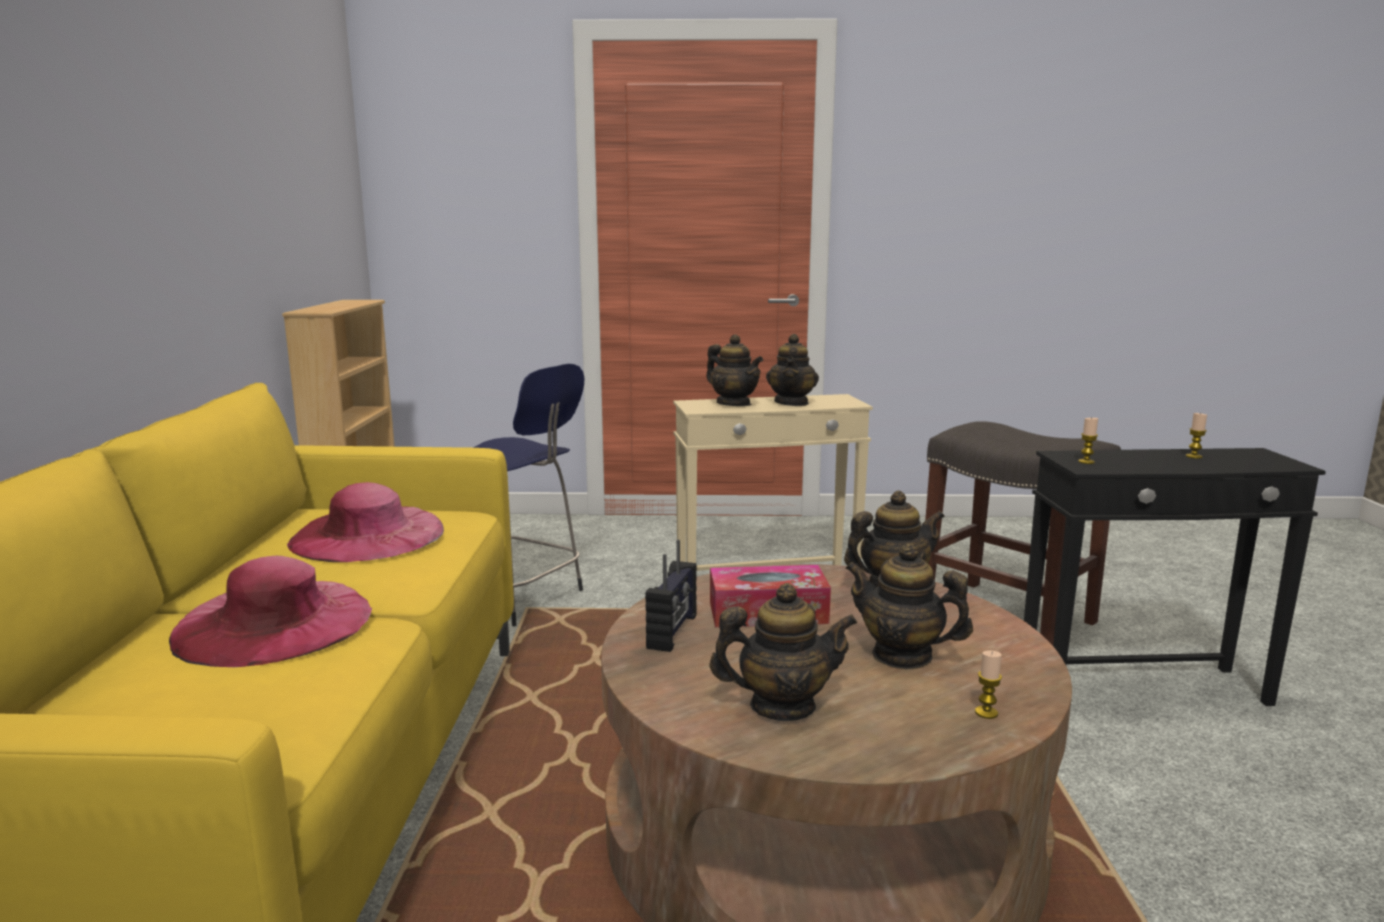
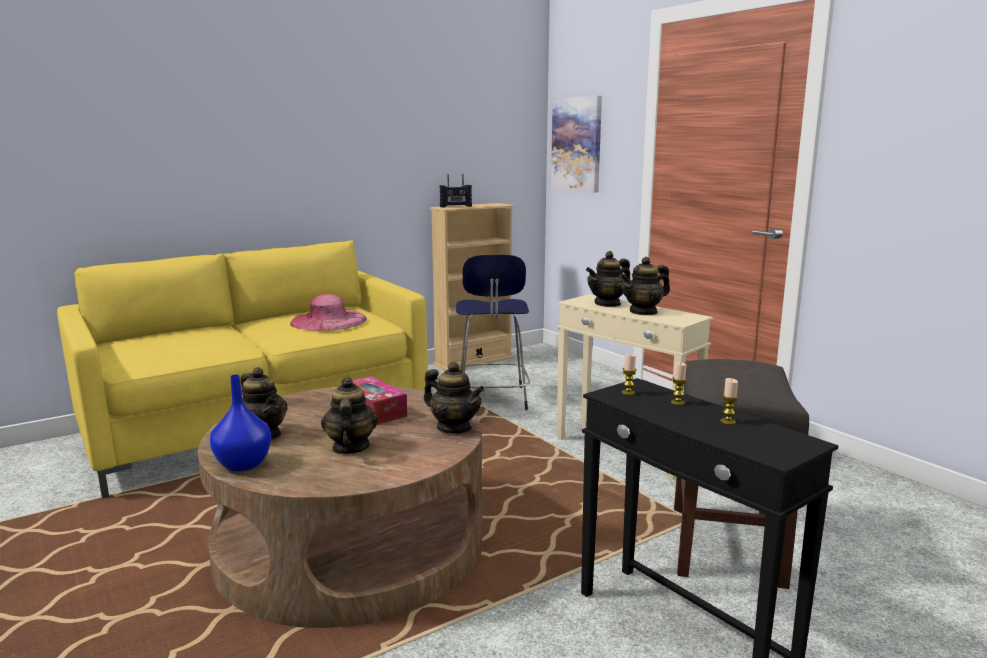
camera: 55 degrees right, 0 degrees up
(273, 622) = (226, 337): pink hat -> none
(439, 203) = (577, 144): none -> picture
(673, 632) = (326, 399): radio -> radio (456, 206)
(734, 404) = (607, 304): teapot -> teapot turned 45 degrees clockwise
(900, 744) = (244, 464): none -> blue vase
(986, 713) = (296, 477): candle -> candle (677, 403)

